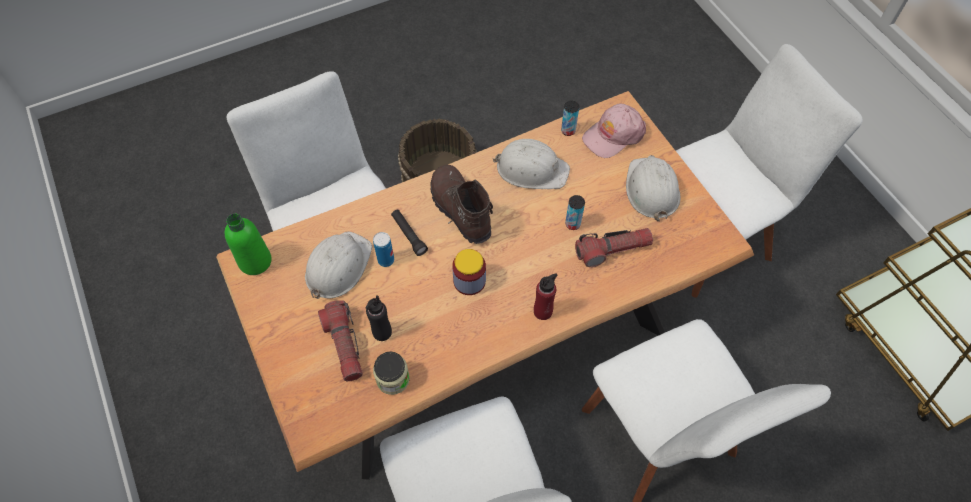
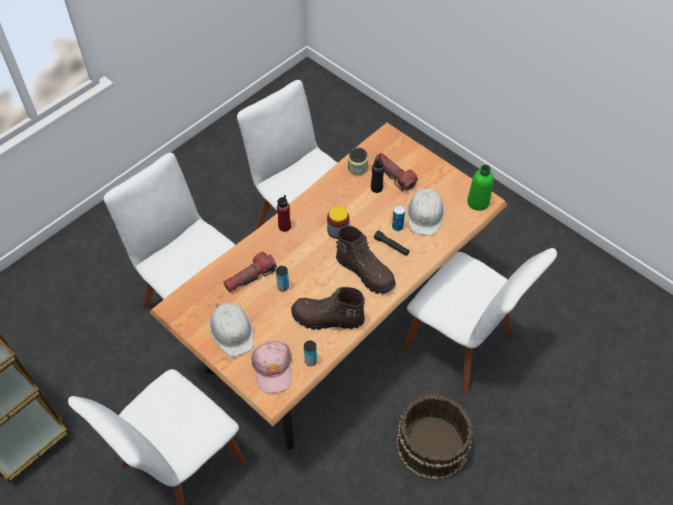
camera: 160 degrees right, 5 degrees down
(531, 169) = (327, 319): white hard hat -> brown boot
(613, 135) = (273, 368): pink cap -> pink cap turned 135 degrees clockwise

